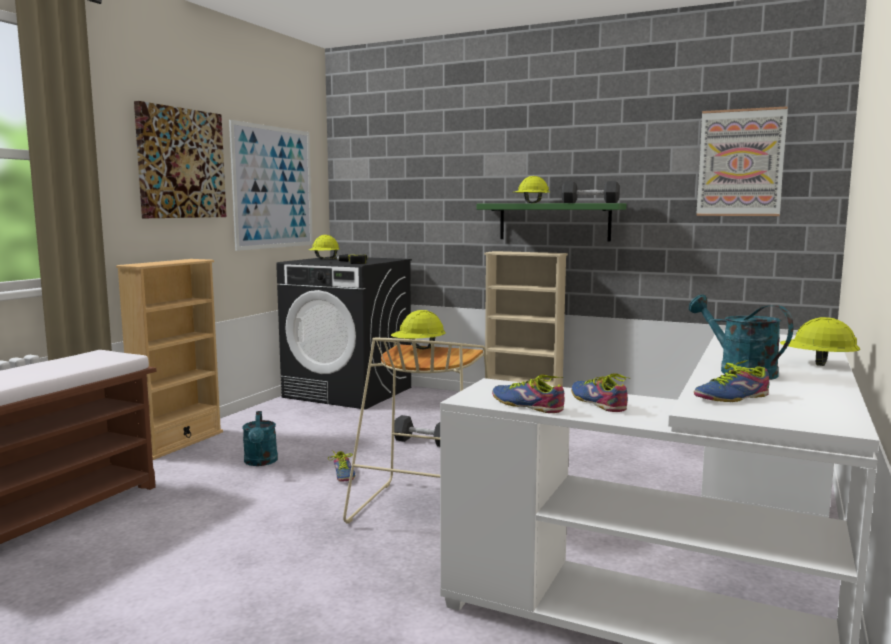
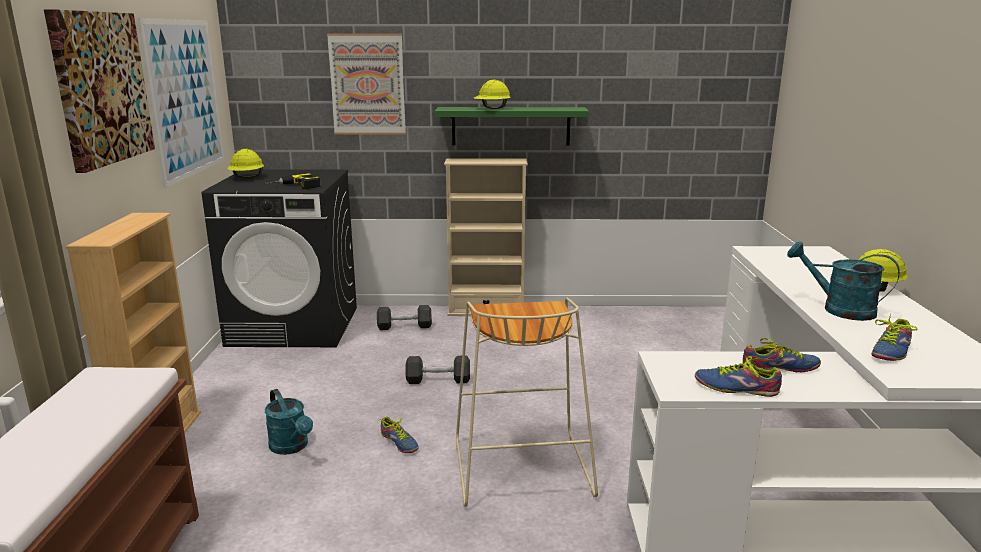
camera: 25 degrees left, 10 degrees up
(418, 349) = (503, 310): yellow hard hat -> none
(590, 203) = (555, 109): black dumbbell -> black dumbbell (404, 326)
(600, 402) = (781, 369): shoe -> shoe turned 135 degrees clockwise
(740, 163) = (691, 69): picture -> picture (367, 84)

